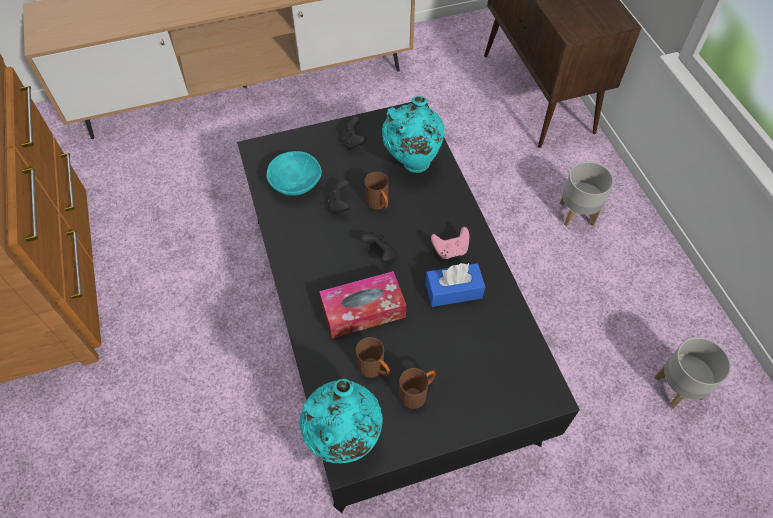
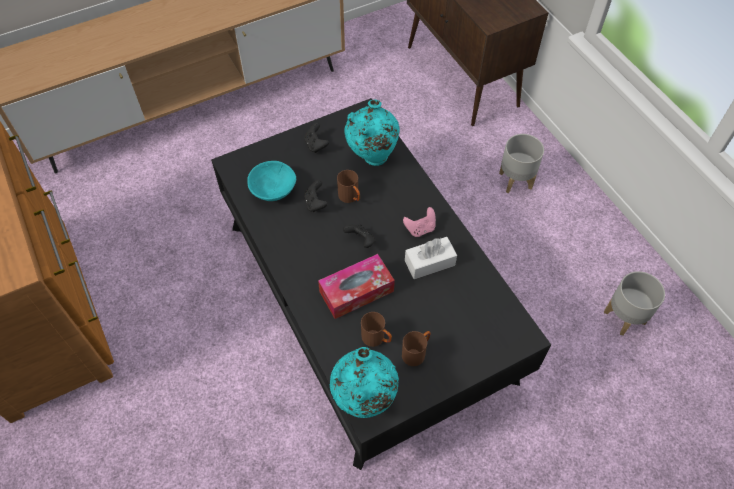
camera: 10 degrees left, 0 degrees up
(453, 291) = (429, 263): blue tissue box -> white tissue box

